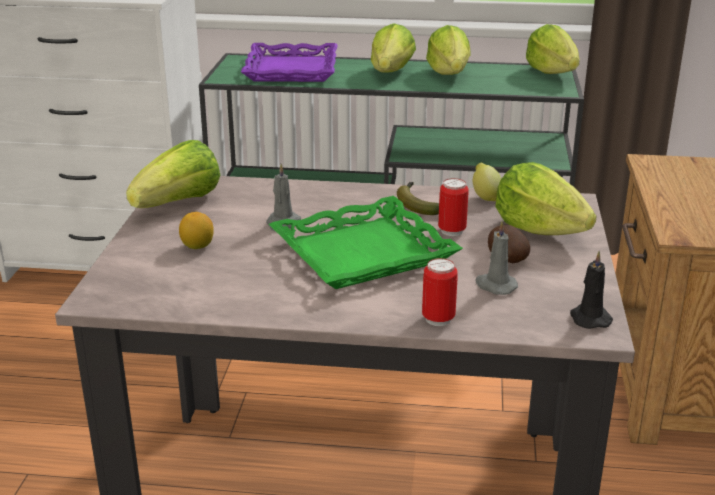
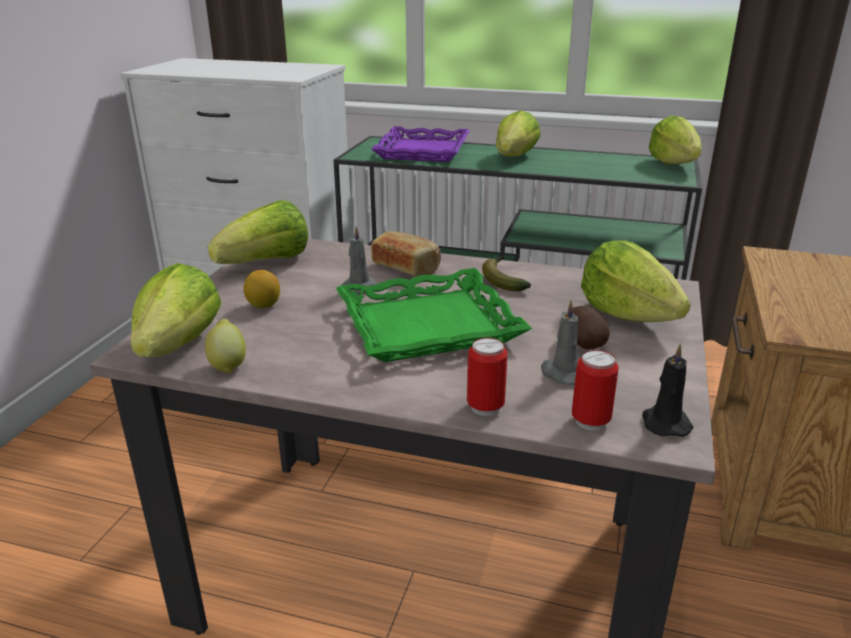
camera: 10 degrees right, 0 degrees up
(321, 199) = (406, 267): none -> bread
(449, 74) = (571, 161): lettuce -> lettuce (180, 345)
(452, 231) = (531, 309): can -> can (590, 421)
(485, 197) = (577, 277): lemon -> lemon (228, 364)

